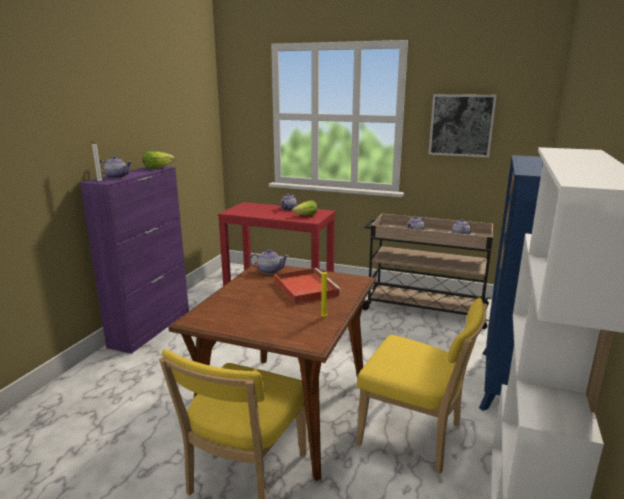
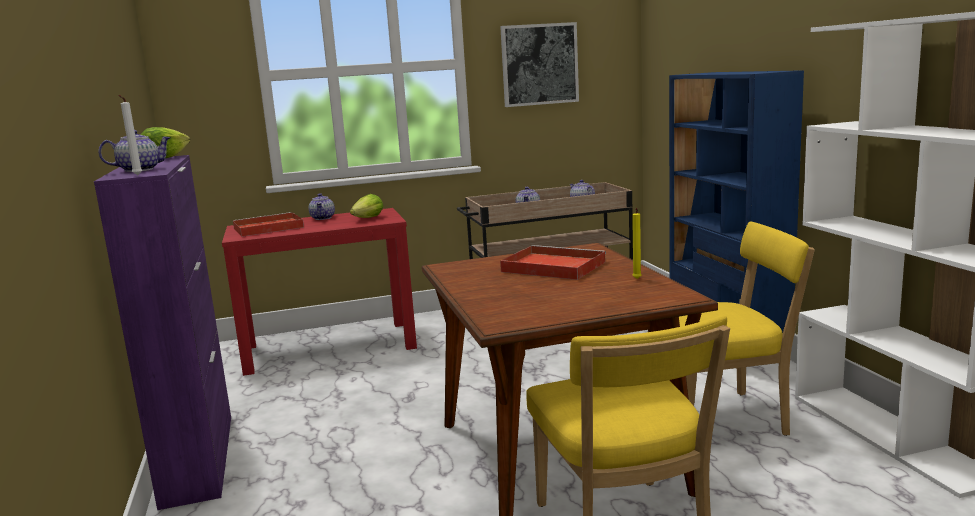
camera: 35 degrees left, 5 degrees down
(252, 209) = (267, 228): none -> red tray
(270, 271) = (468, 267): teapot -> none

